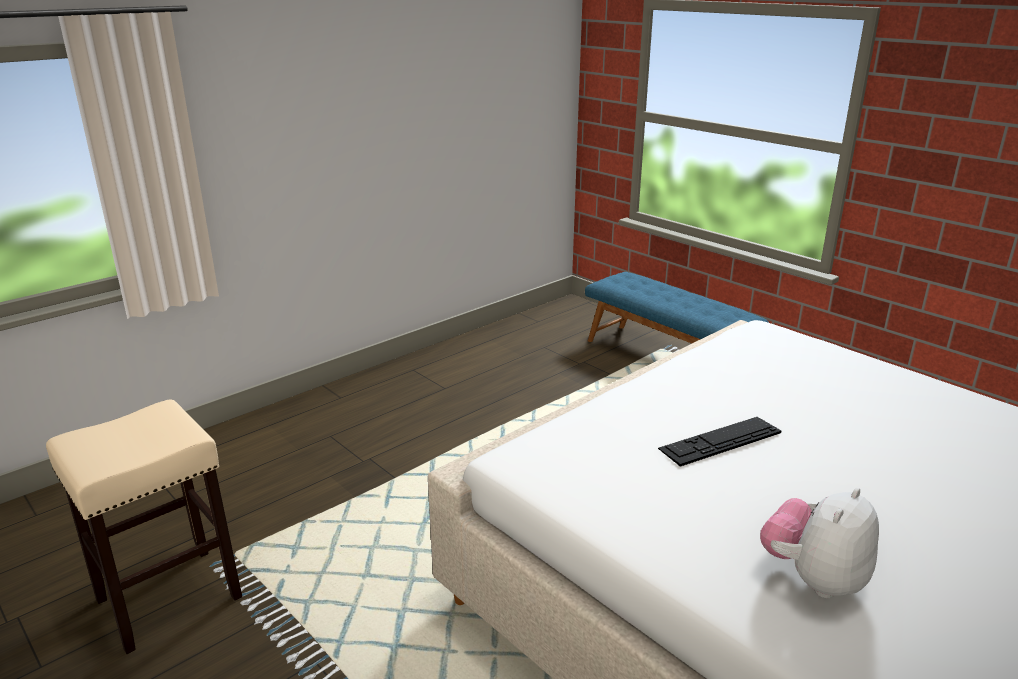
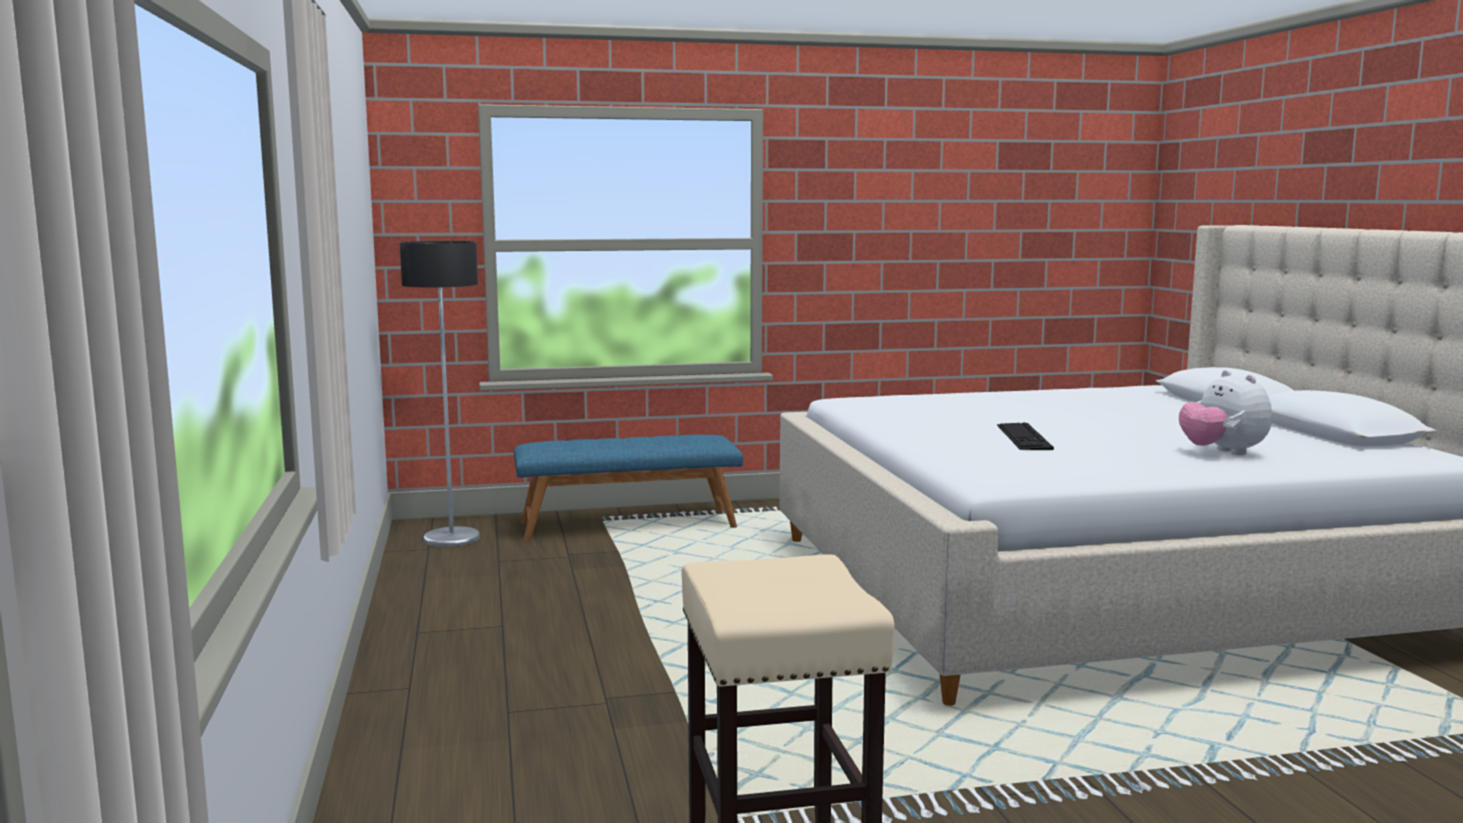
camera: 60 degrees left, 15 degrees down
(563, 320) = (452, 538): none -> floor lamp

